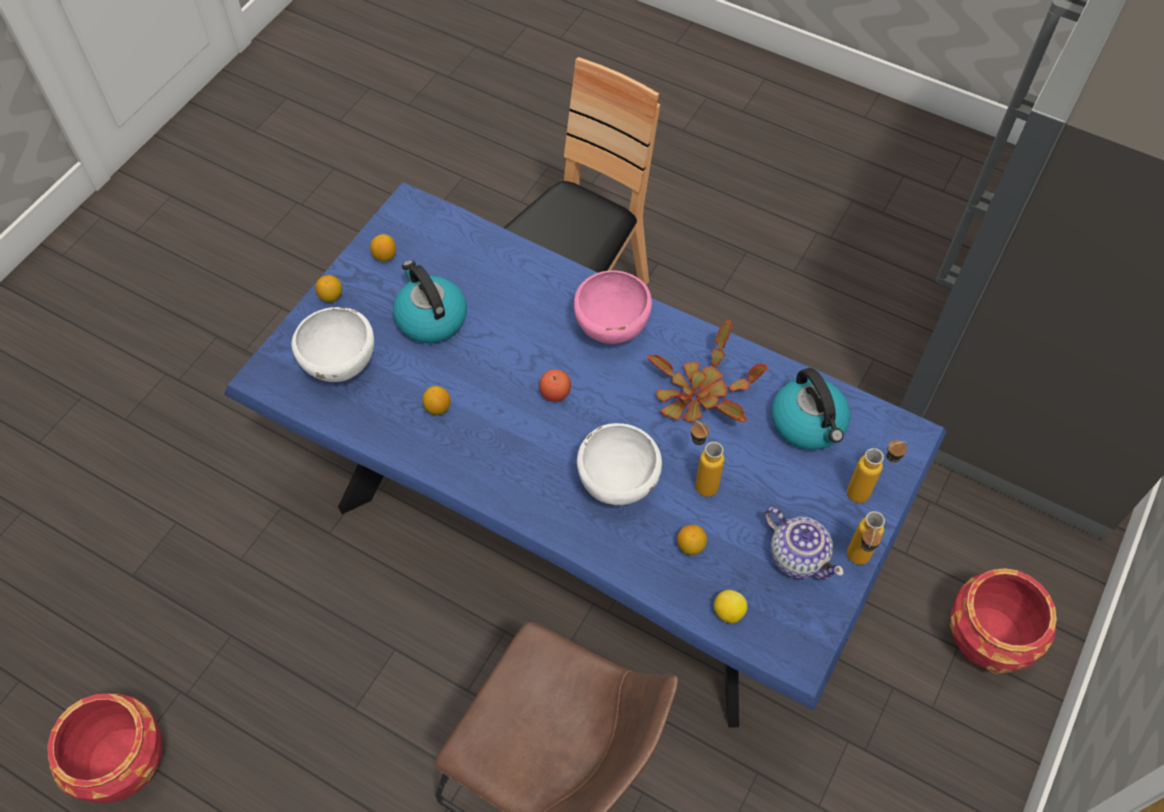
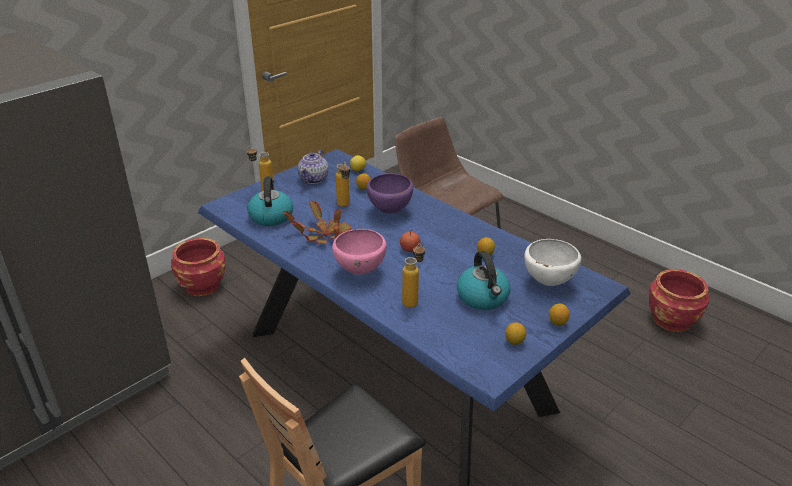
camera: 165 degrees left, 25 degrees down
(617, 484) = (390, 211): white bowl -> purple bowl
(797, 556) = (314, 179): teapot -> teapot turned 135 degrees counterclockwise
(856, 563) = (289, 173): bottle -> bottle (413, 300)

